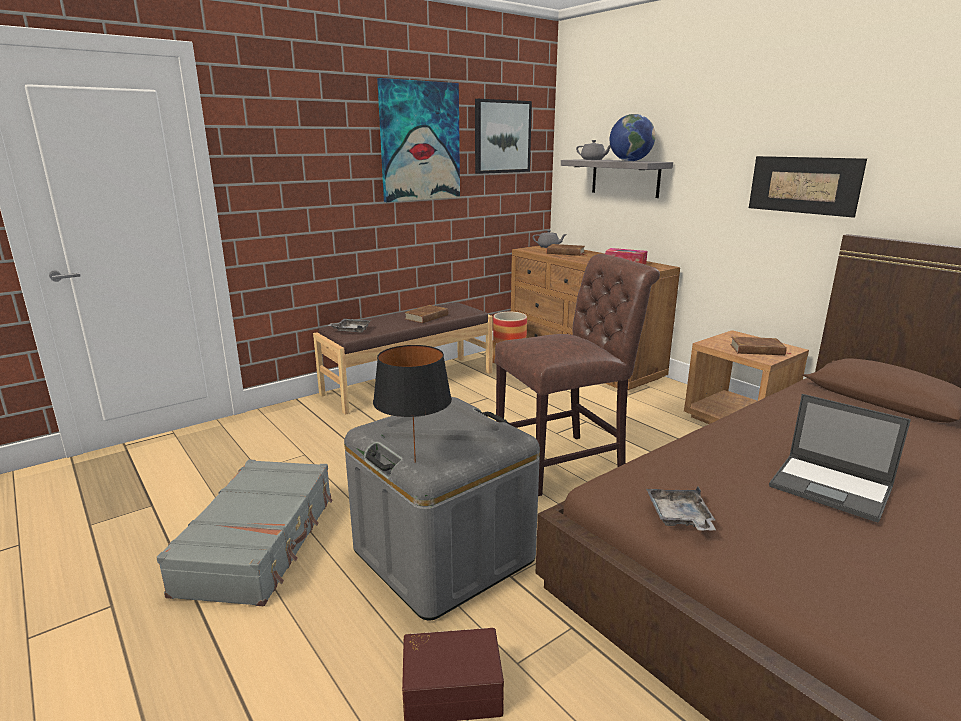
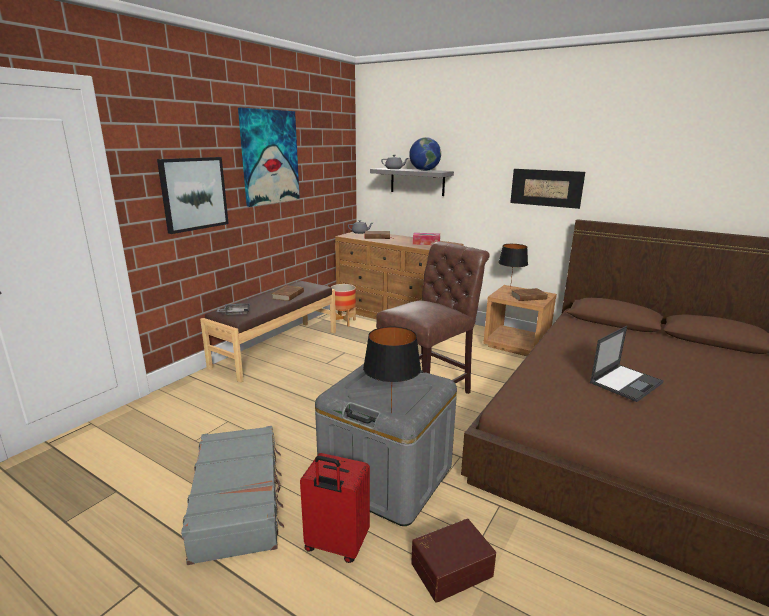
camera: 20 degrees left, 0 degrees up
(331, 620) = (336, 545): none -> red suitcase
(502, 137) = (323, 151): picture -> picture (193, 194)
(679, 518) = (562, 418): grey tray -> none
(738, 335) = (510, 288): none -> black table lamp
(832, 487) = (626, 382): laptop -> laptop turned 60 degrees counterclockwise

